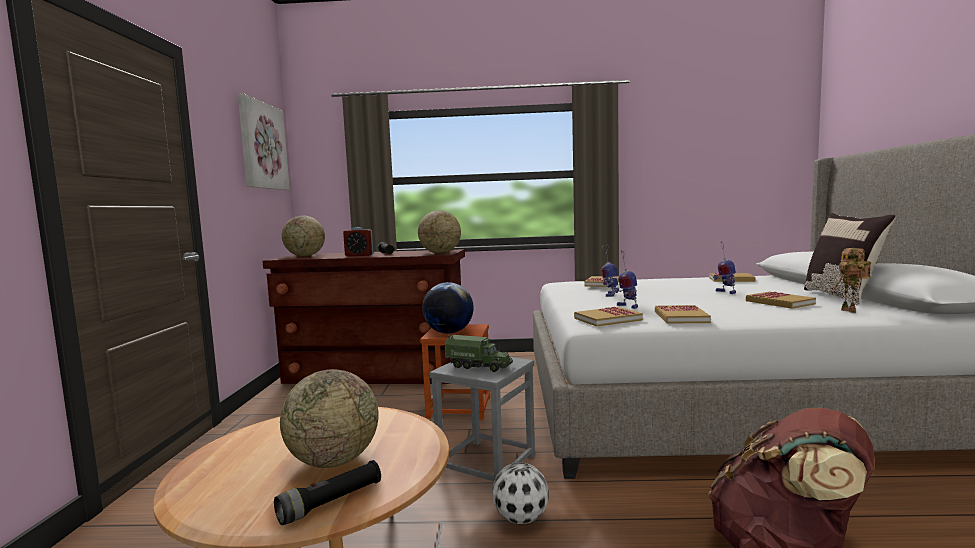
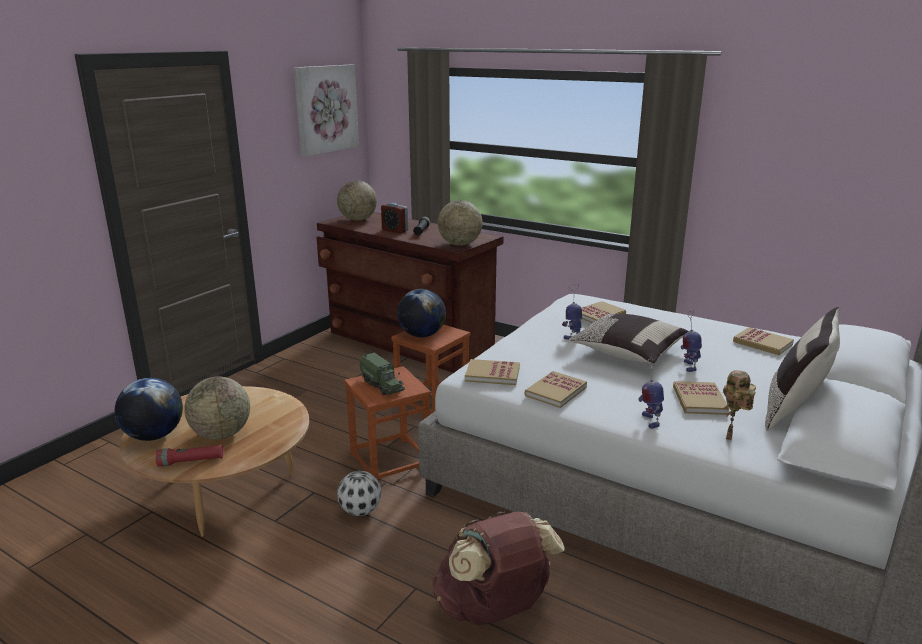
camera: 30 degrees right, 15 degrees up
(221, 494) = (154, 436): none -> globe
(331, 503) = (191, 462): black flashlight -> red flashlight
(486, 463) = (390, 460): grey stool -> brown stool
(627, 306) = (548, 360): toy robot -> toy robot (649, 420)
(668, 294) = (628, 352): none -> pillow

